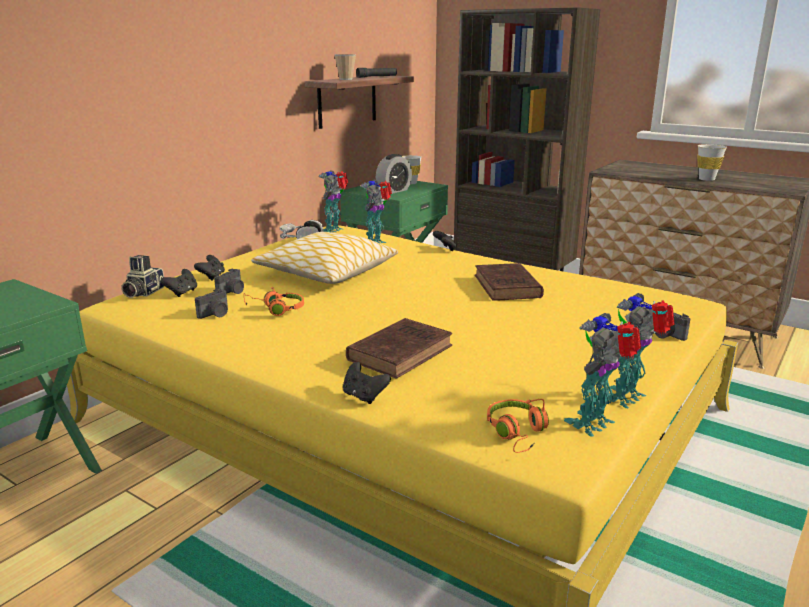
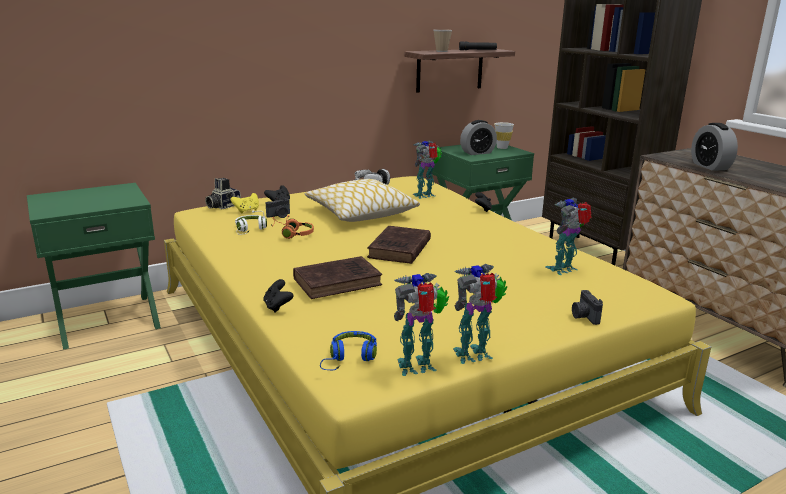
camera: 25 degrees right, 0 degrees up
(182, 293) = (247, 211): black game controller -> yellow game controller
(215, 314) = (250, 230): camera -> white headphones
(334, 230) = (406, 180): toy robot -> toy robot (564, 269)
(508, 287) = (493, 249): brown book -> brown book (399, 250)
(517, 433) = (350, 358): orange headphones -> blue headphones
(659, 175) = (710, 166): none -> alarm clock
(706, 179) = (756, 176): white cup -> none

